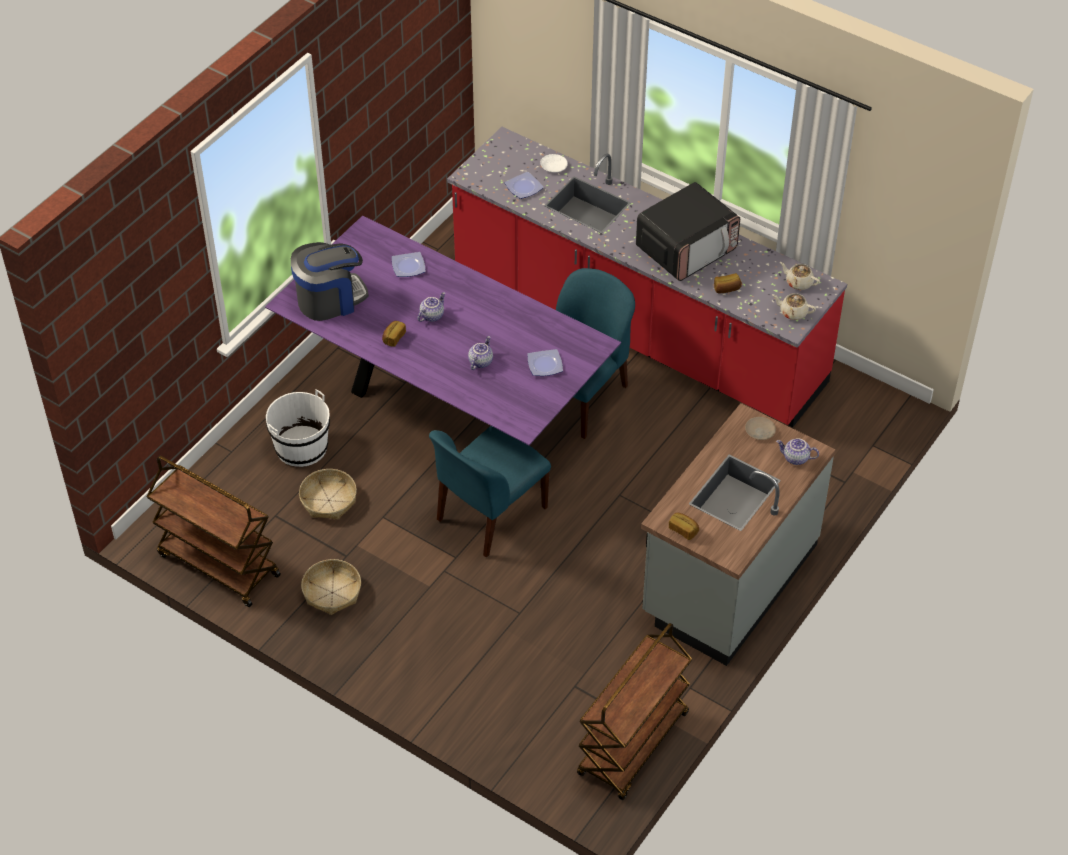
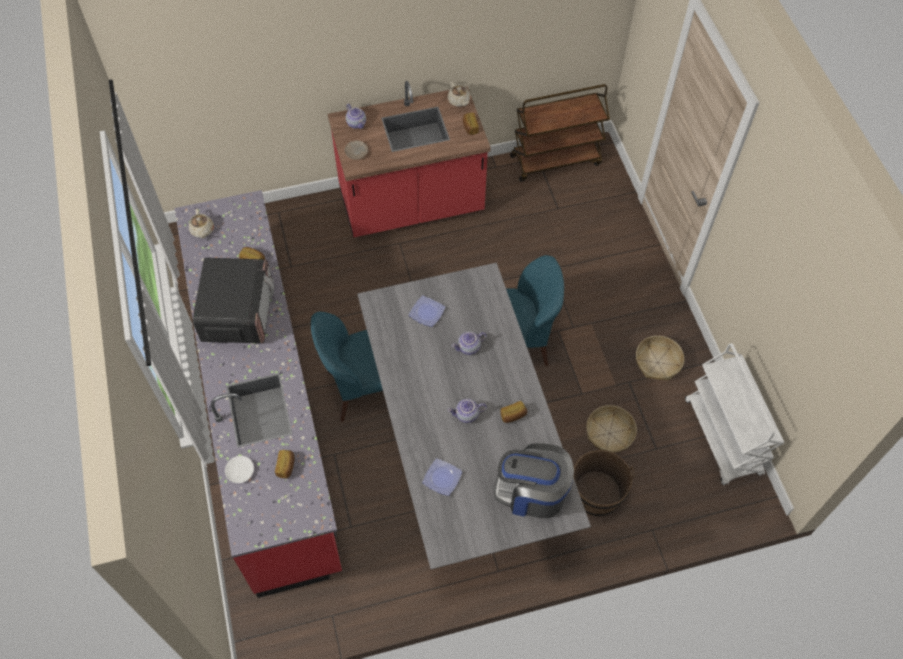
camera: 140 degrees left, 10 degrees up
(218, 565) = (723, 437): brown cart -> white cart
(301, 447) = (596, 494): white bucket -> brown bucket
(445, 406) = (464, 451): purple dining table -> grey dining table
(524, 187) = (286, 467): plate -> bread
(687, 249) = (238, 312): microwave -> microwave turned 90 degrees clockwise
(728, 580) = (411, 205): grey counter -> red counter
(793, 312) = (235, 212): beige teapot -> beige teapot (459, 101)

